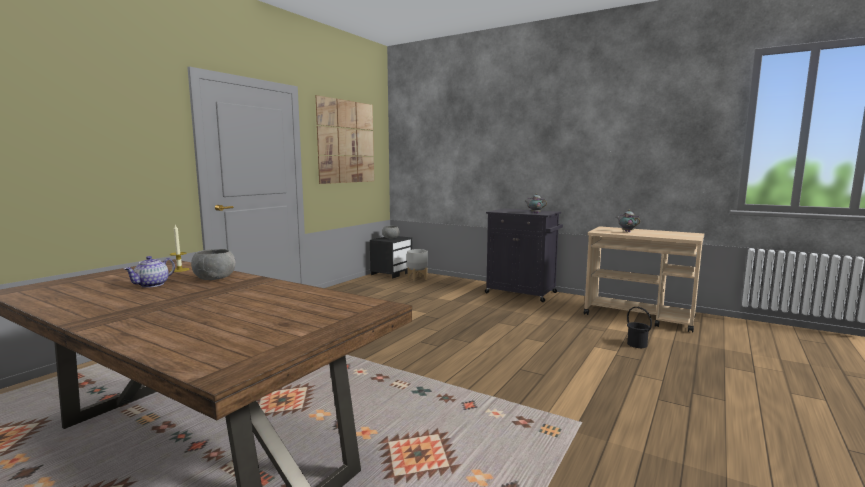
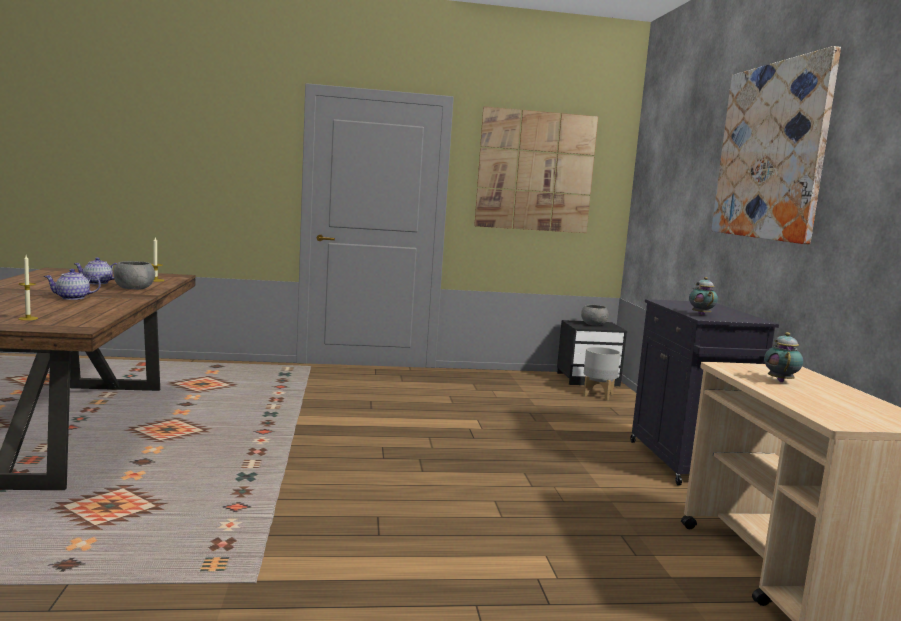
camera: 50 degrees right, 0 degrees up
(225, 298) = (72, 298): none -> teapot
(313, 317) = (28, 318): none -> candle
(532, 127) = (770, 151): none -> picture
(637, 344) = (619, 593): black bucket -> none

